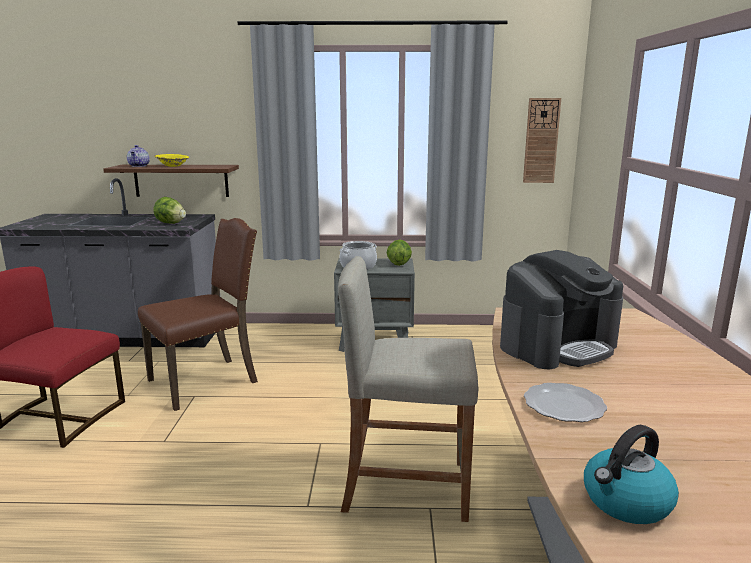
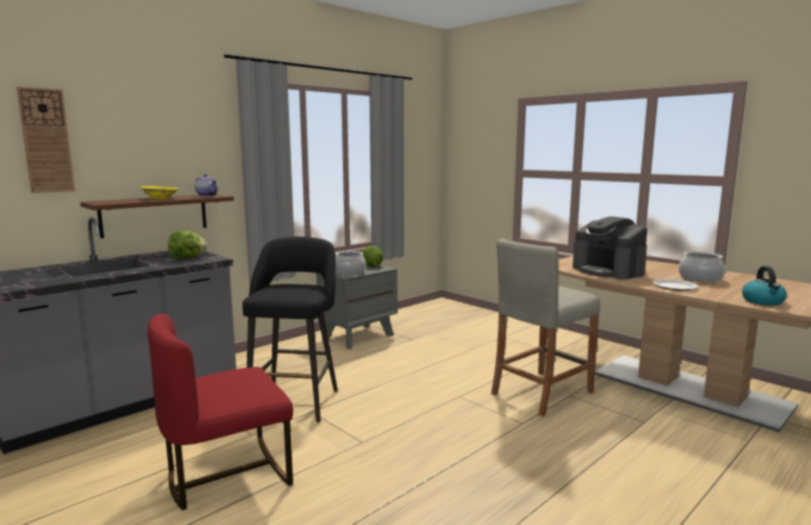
camera: 45 degrees left, 5 degrees down
(139, 166) = (121, 201): teapot -> teapot (207, 195)
(206, 381) = (296, 400): brown chair -> black stool
(541, 141) = (426, 163): wall clock -> wall clock (46, 141)
(558, 345) = (608, 271): coffee machine -> coffee machine turned 135 degrees clockwise
(674, 412) = (699, 279): none -> cooking pot

